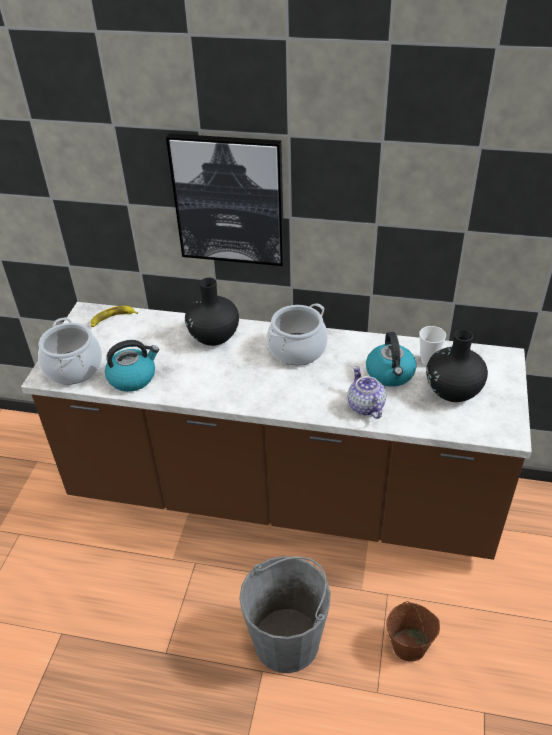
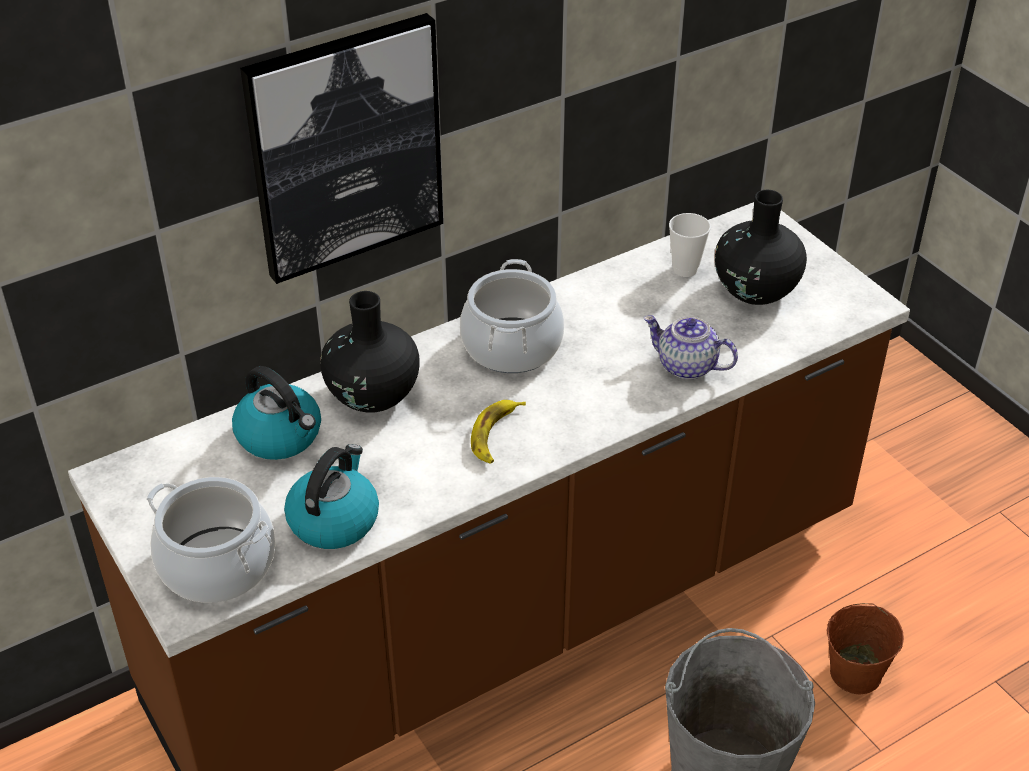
camera: 45 degrees left, 0 degrees up
(112, 319) = (174, 460): banana -> banana (495, 435)
(390, 374) = (664, 310): kettle -> kettle (280, 436)

